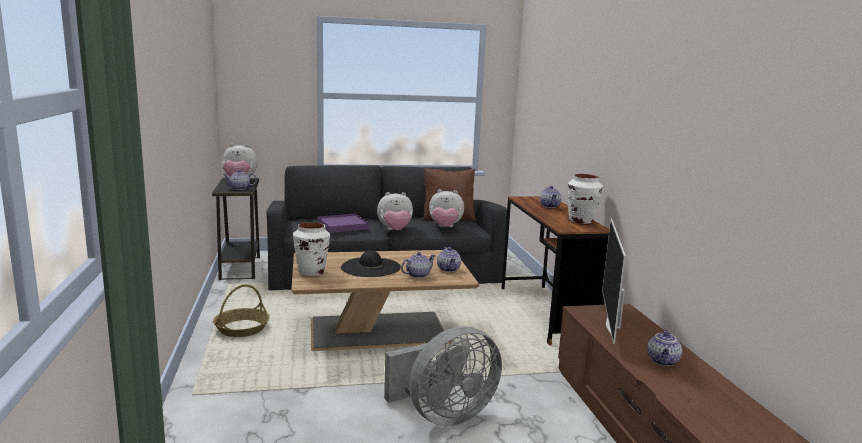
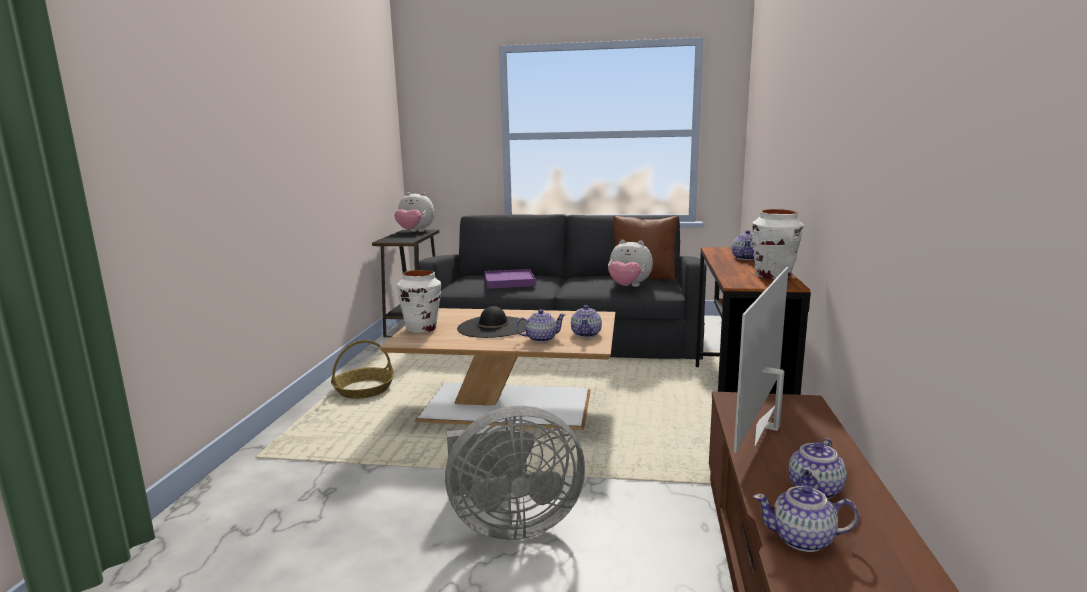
camera: 20 degrees right, 0 degrees up
(240, 188) = (405, 239): teapot -> teapot (803, 539)
(395, 230) = (566, 289): plush toy -> none

